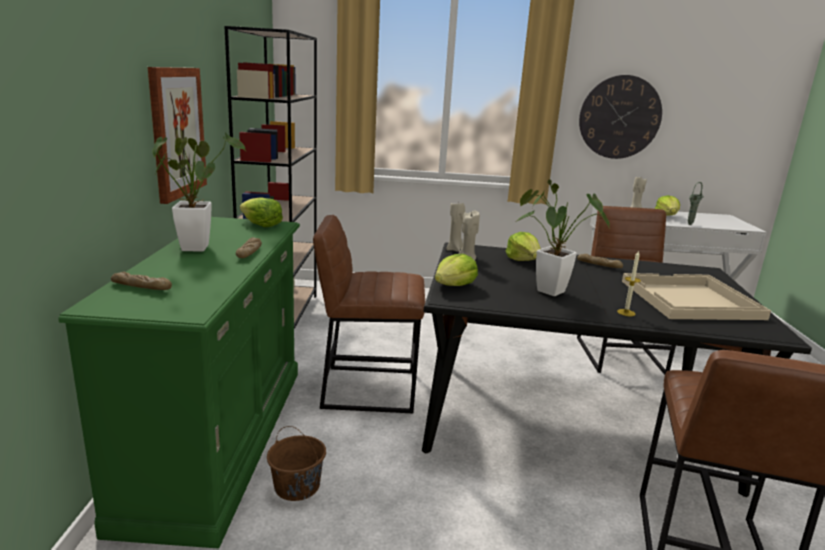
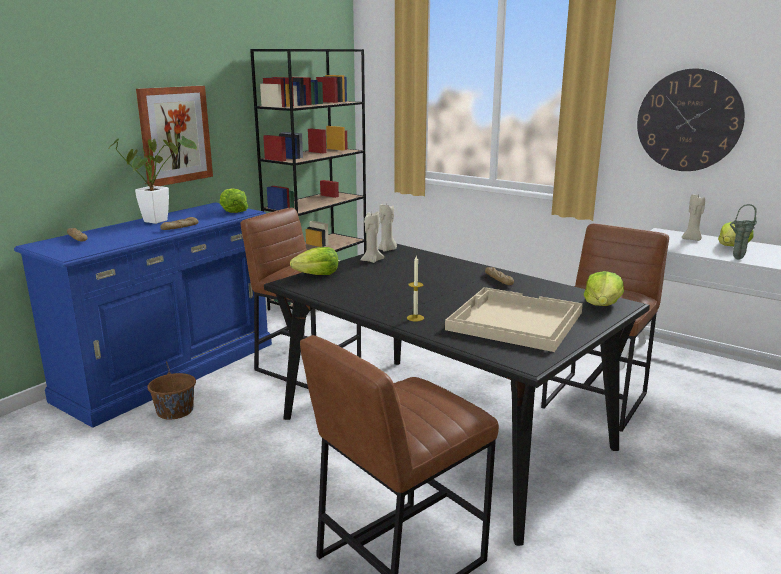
camera: 35 degrees right, 0 degrees up
(219, 438) = (170, 370): green cabinet -> blue cabinet
(523, 260) = (430, 266): lettuce -> lettuce (602, 305)
(545, 289) = (388, 289): potted plant -> none

